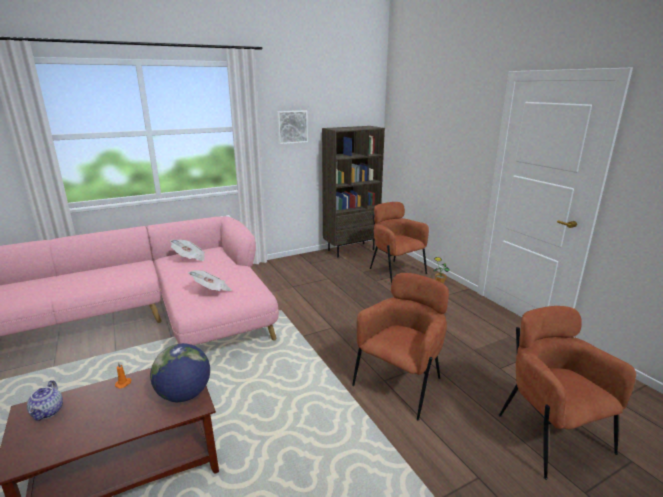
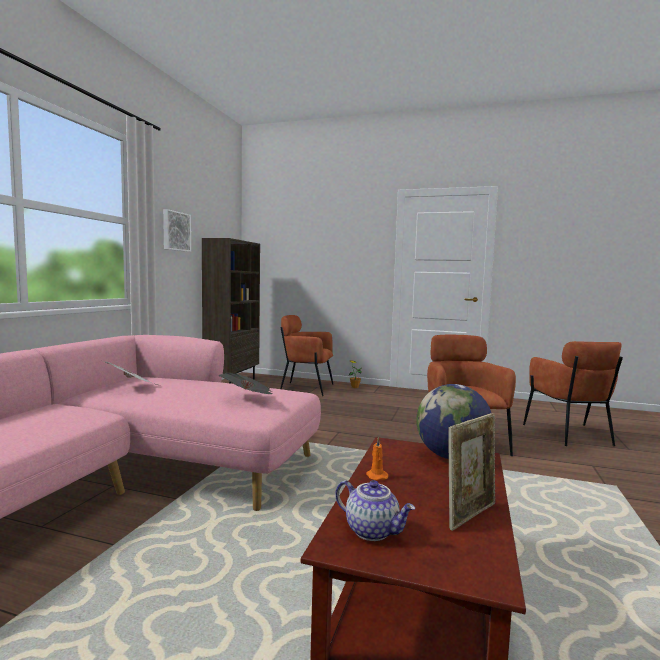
camera: 45 degrees left, 15 degrees down
(90, 434) = (470, 514): none -> picture frame
(549, 435) = (570, 435): brown armchair -> brown armchair turned 120 degrees counterclockwise

